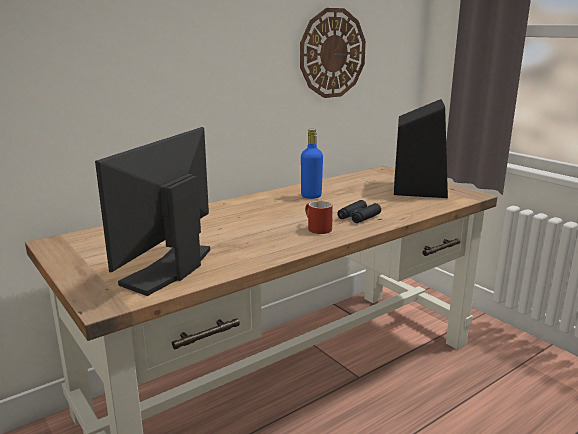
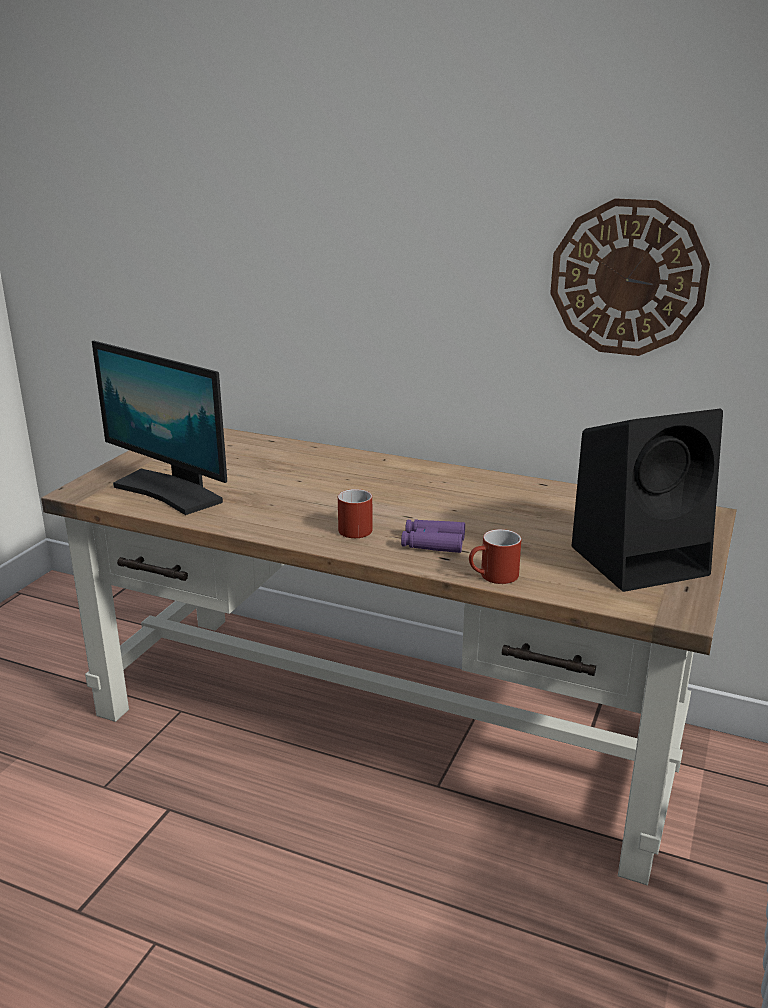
camera: 60 degrees right, 5 degrees up
(170, 269) = (170, 491): monitor -> monitor turned 135 degrees counterclockwise
(311, 196) = (480, 496): blue bottle -> none
(358, 217) = (433, 543): black binoculars -> purple binoculars
(412, 214) = (493, 577): none -> red mug

